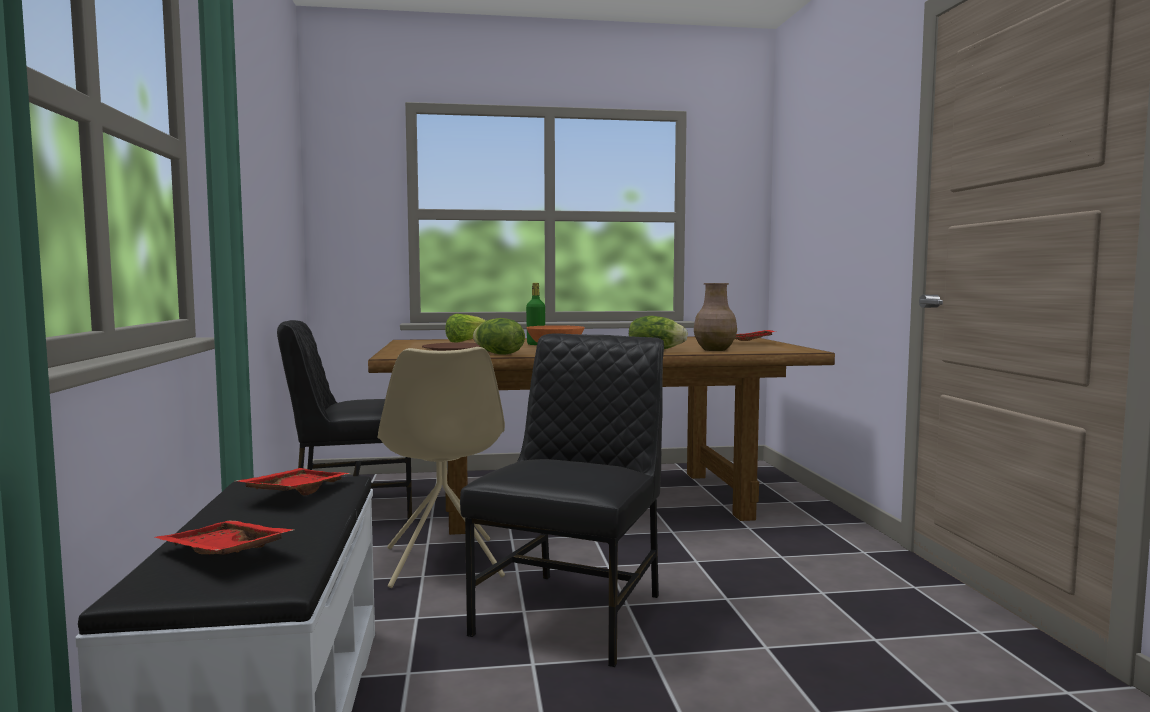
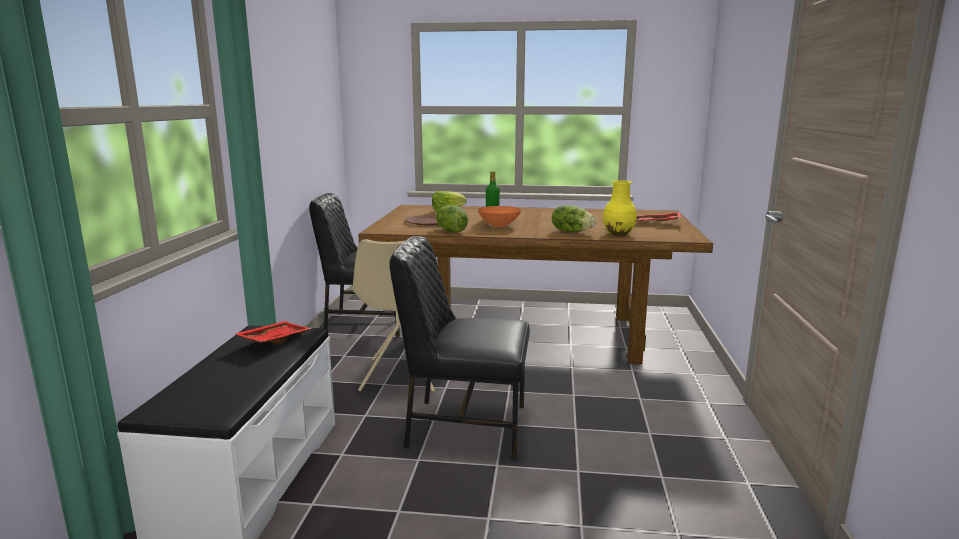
camera: 15 degrees right, 10 degrees up
(221, 555) = (205, 388): red tray -> none
(574, 613) = (464, 426): black chair -> black chair turned 120 degrees counterclockwise
(714, 350) = (618, 233): brown vase -> yellow vase

